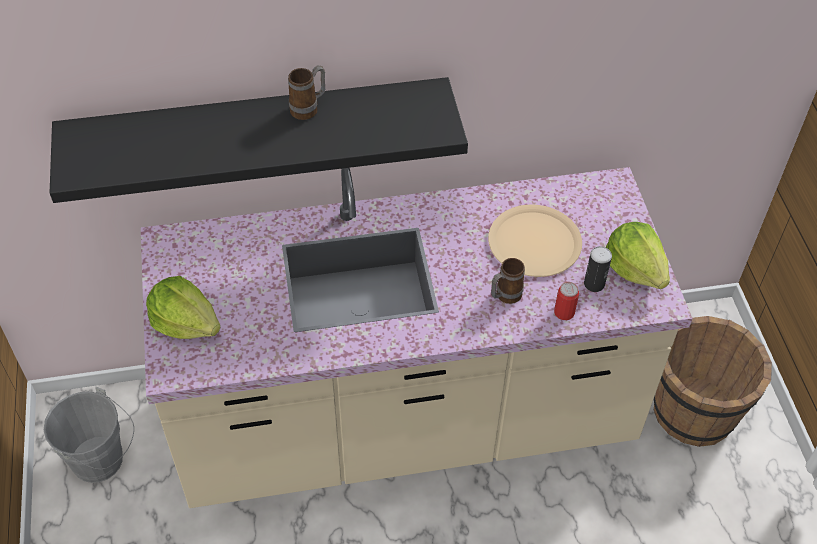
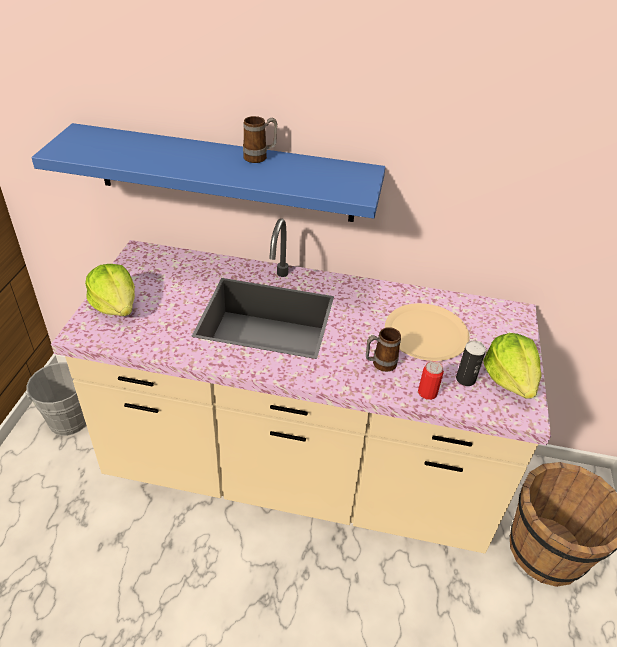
camera: 20 degrees right, 10 degrees down
(258, 127) = (225, 173): black shelf -> blue shelf

